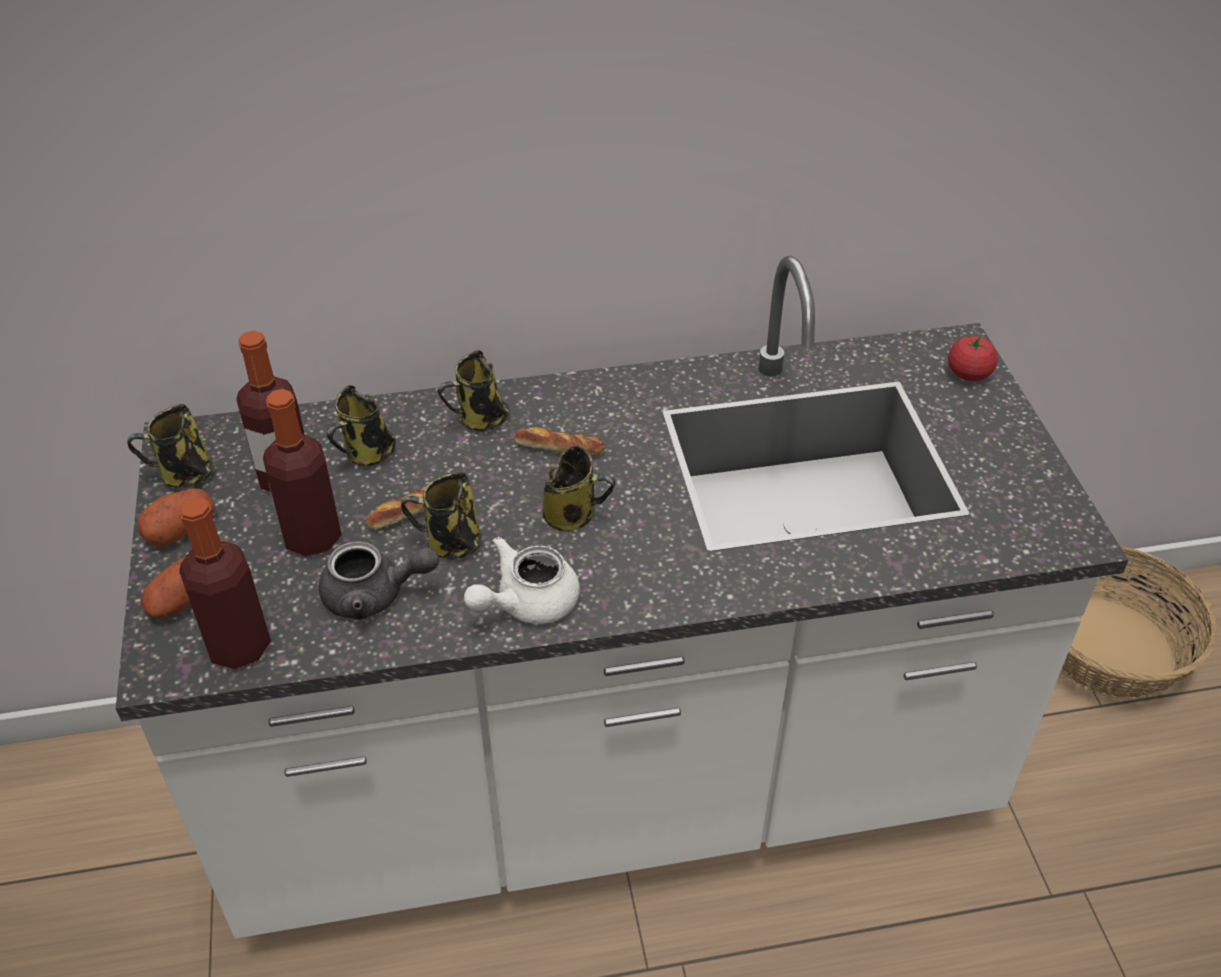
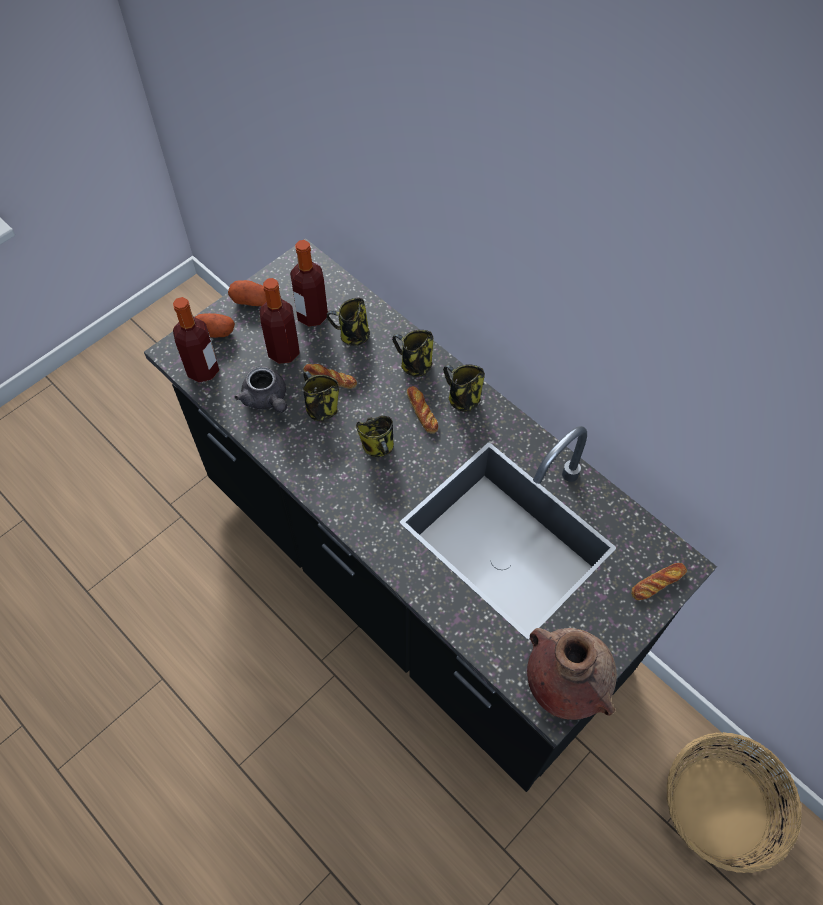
camera: 55 degrees right, 15 degrees up
(183, 475) = (284, 277): mug -> mug (462, 399)
(526, 602) = (306, 463): white teapot -> none
(610, 783) = (410, 579): white counter -> black counter
(968, 374) = (657, 583): tomato -> bread
(1050, 513) = (563, 684): none -> brown vase

